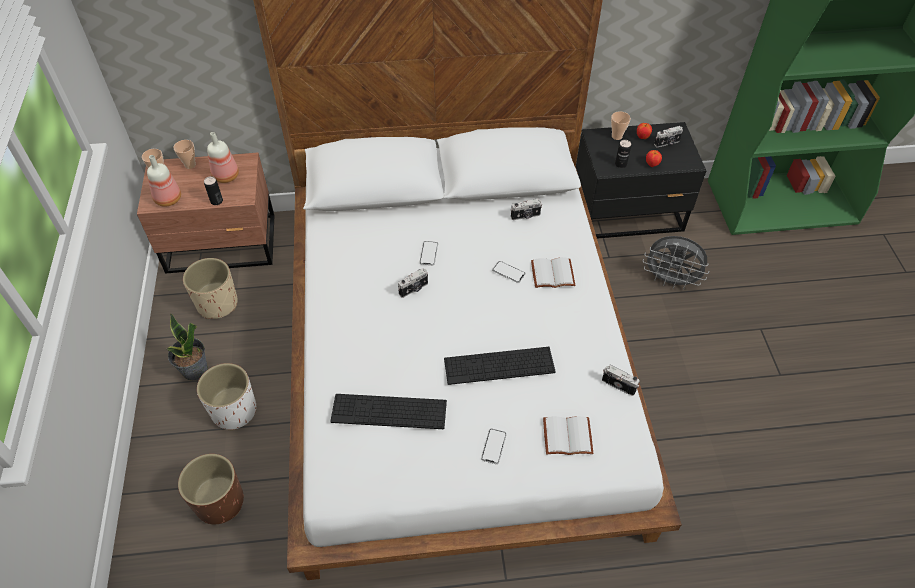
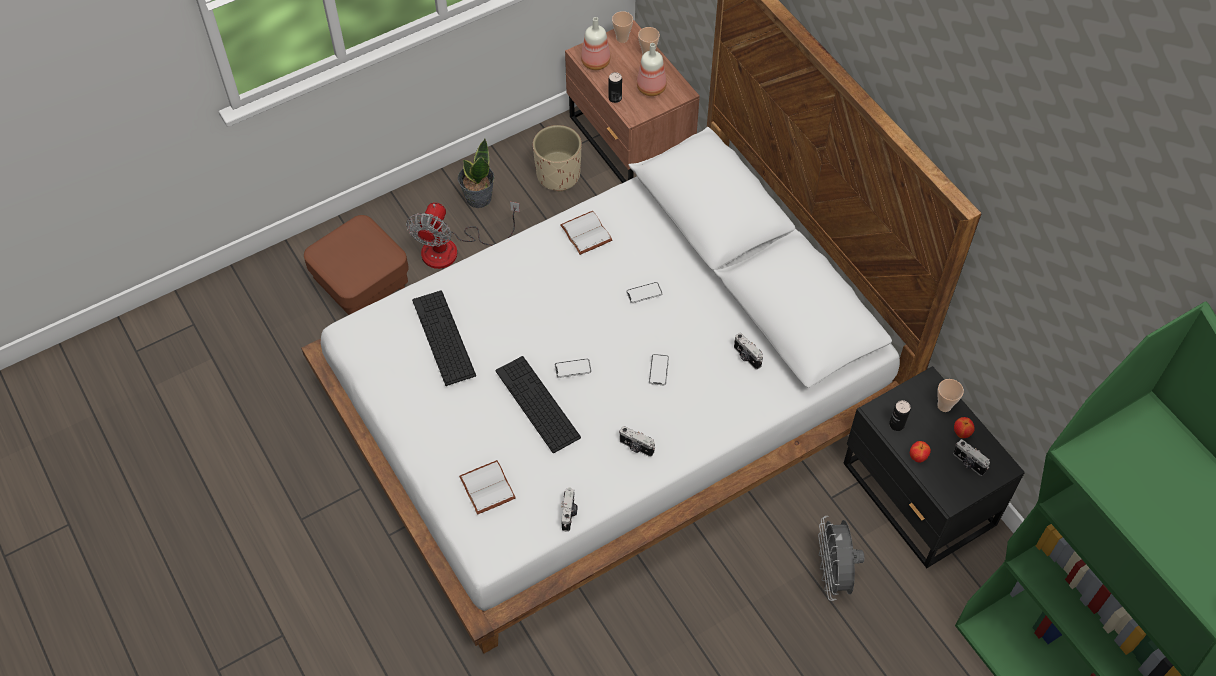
camera: 65 degrees right, 5 degrees up
(220, 502) = (362, 286): brown planter -> brown ottoman
(234, 410) = (453, 249): white planter -> fan
(414, 289) = (591, 299): camera -> camera (636, 447)
(493, 446) = (449, 433): phone -> phone (573, 368)
(552, 275) = (677, 409): white book -> white book (584, 233)

